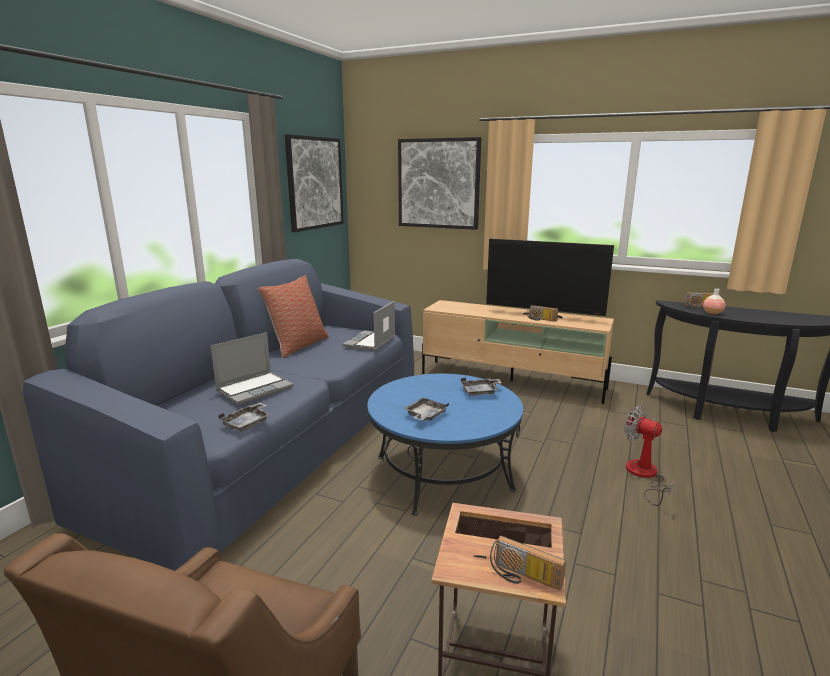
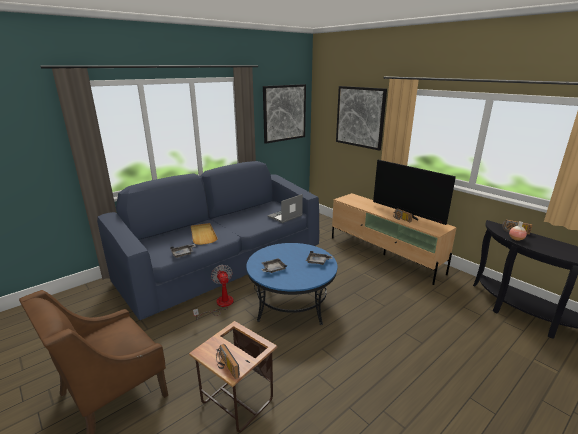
camera: 25 degrees right, 5 degrees up
(255, 389) = (203, 235): laptop -> beige tray
(297, 345) = (247, 212): pillow -> none
(644, 476) = (412, 339): fan -> fan (220, 305)

